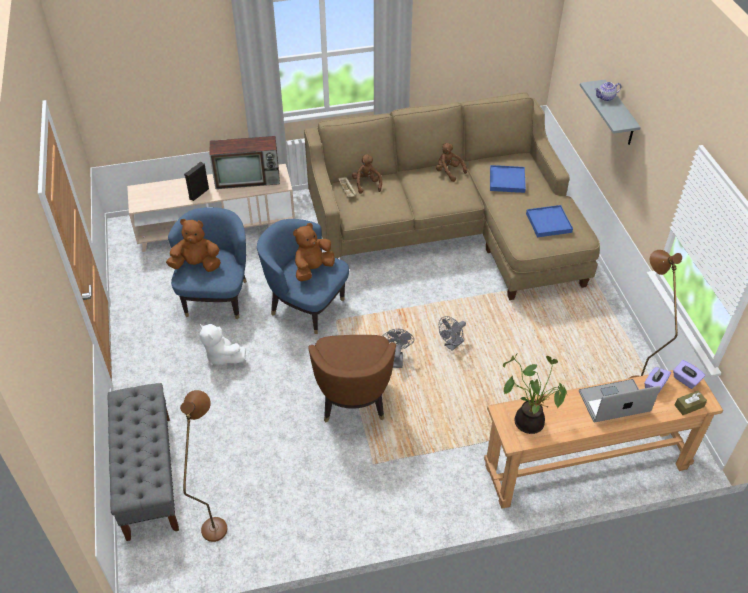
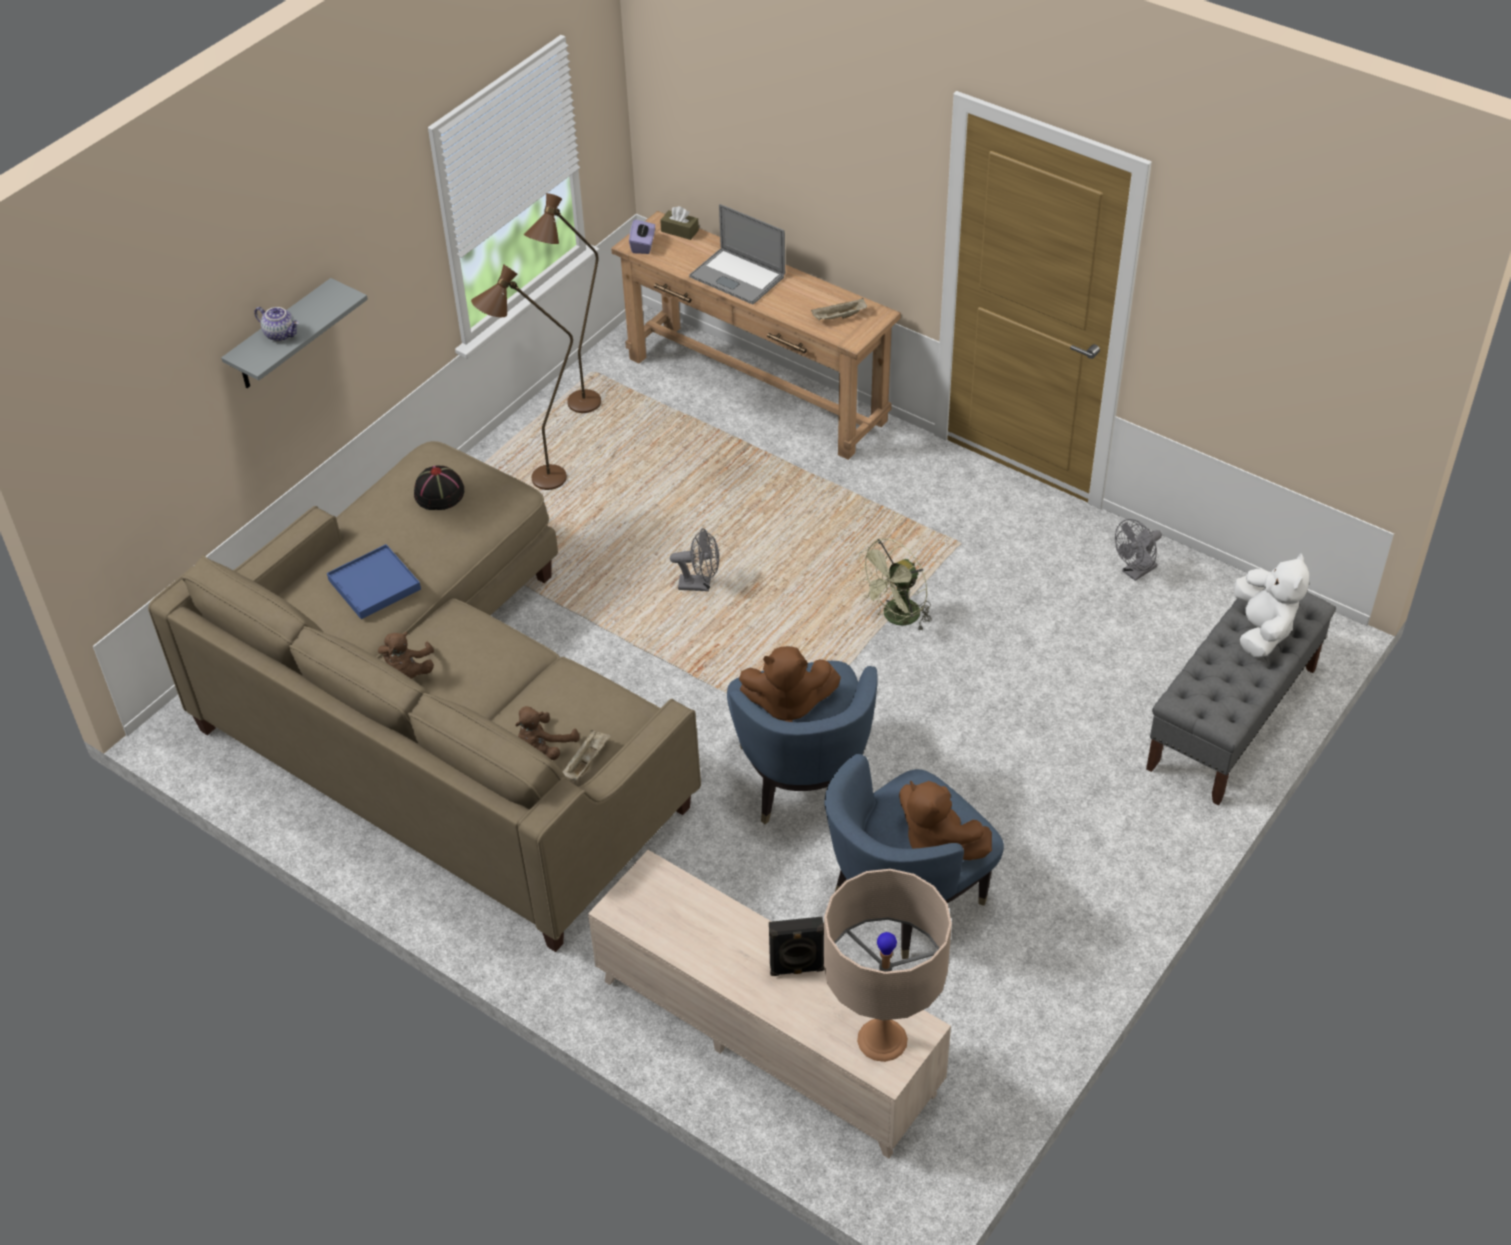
camera: 130 degrees left, 0 degrees up
(148, 195) = (882, 1039): none -> beige table lamp
(216, 521) = (1193, 616): brown floor lamp -> brown floor lamp (537, 484)
(222, 356) = (995, 798): white plush toy -> white plush toy (1262, 630)
(248, 179) = (684, 930): television -> none
(353, 399) = (896, 618): brown armchair -> green fan
(396, 358) = (784, 621): grey fan -> grey fan (1135, 572)
(529, 420) = (839, 317): potted plant -> beige tray
(548, 223) = (439, 494): blue tray -> black hat
(654, 385) = (677, 261): purple tissue box -> none

